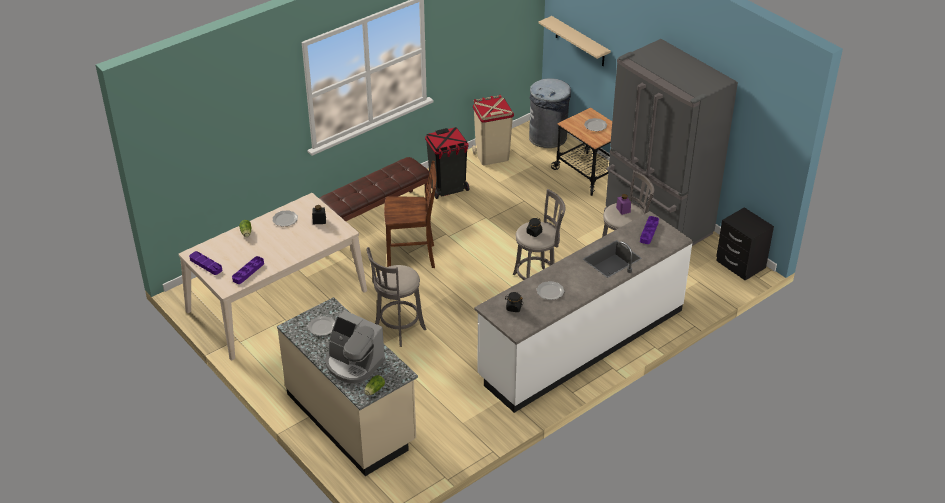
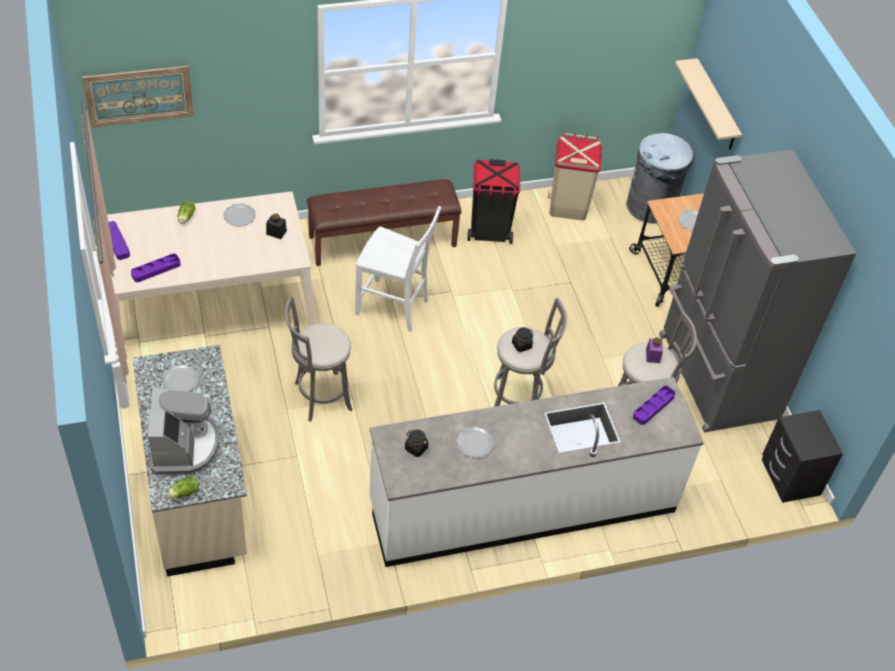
camera: 20 degrees right, 10 degrees up
(187, 149) = (139, 96): none -> picture
(353, 364) = (183, 446): coffee machine -> coffee machine turned 150 degrees counterclockwise
(412, 257) = (393, 307): brown chair -> white chair

